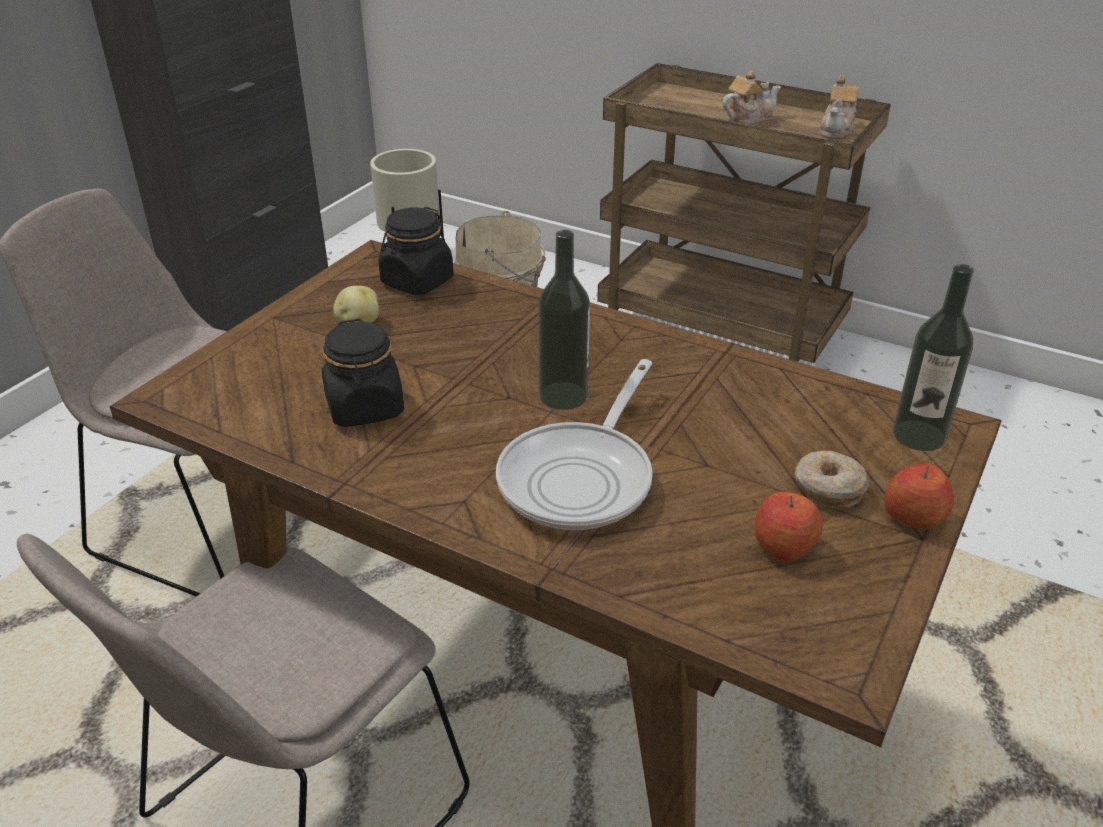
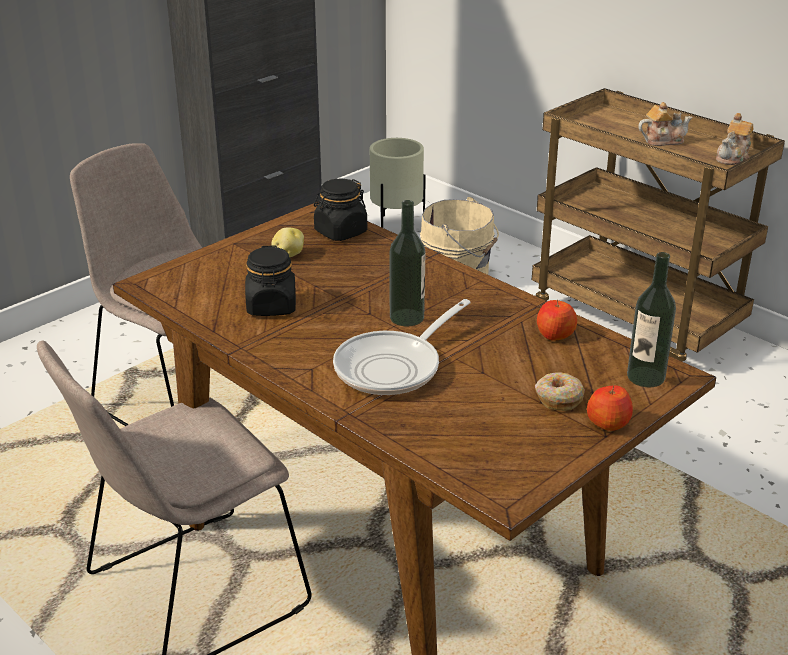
camera: 15 degrees right, 5 degrees down
(783, 546) = (506, 425): apple -> apple (555, 334)

